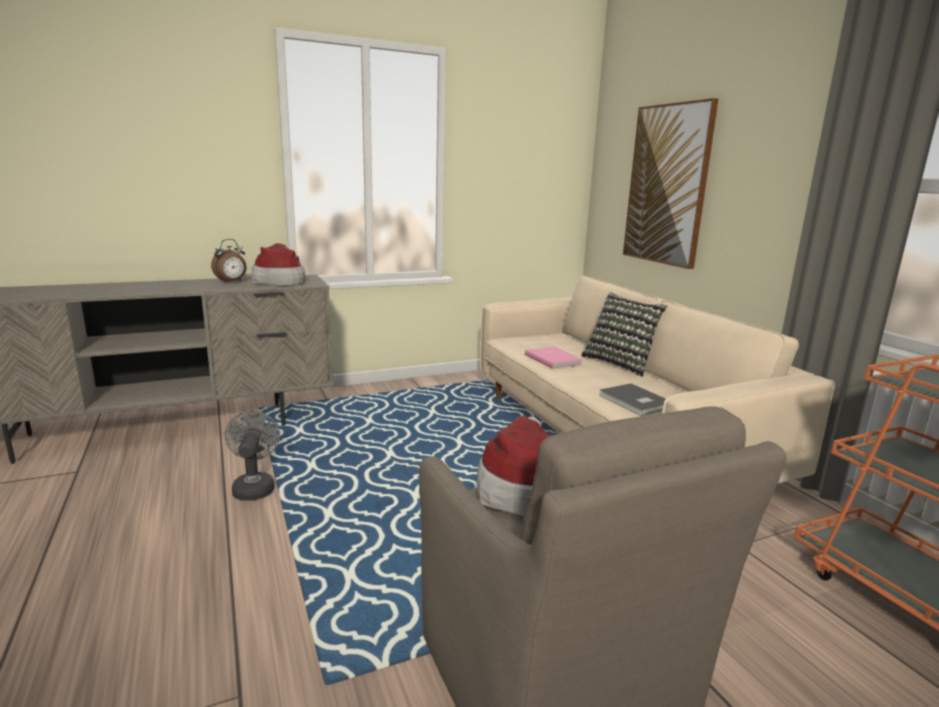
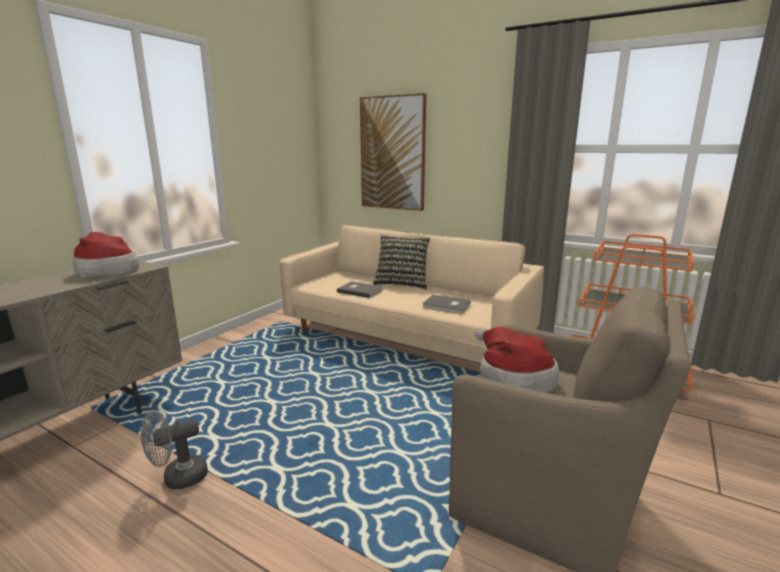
camera: 35 degrees left, 0 degrees up
(232, 282) = (50, 281): alarm clock -> none
(254, 487) = (178, 478): grey fan -> grey fan turned 75 degrees counterclockwise
(553, 359) = (360, 290): pink book -> grey book

